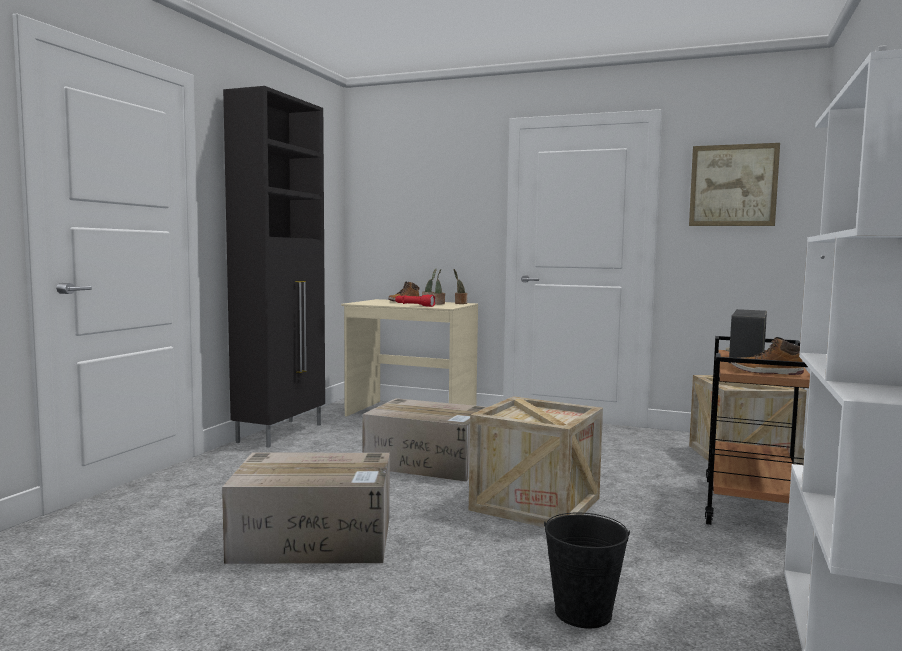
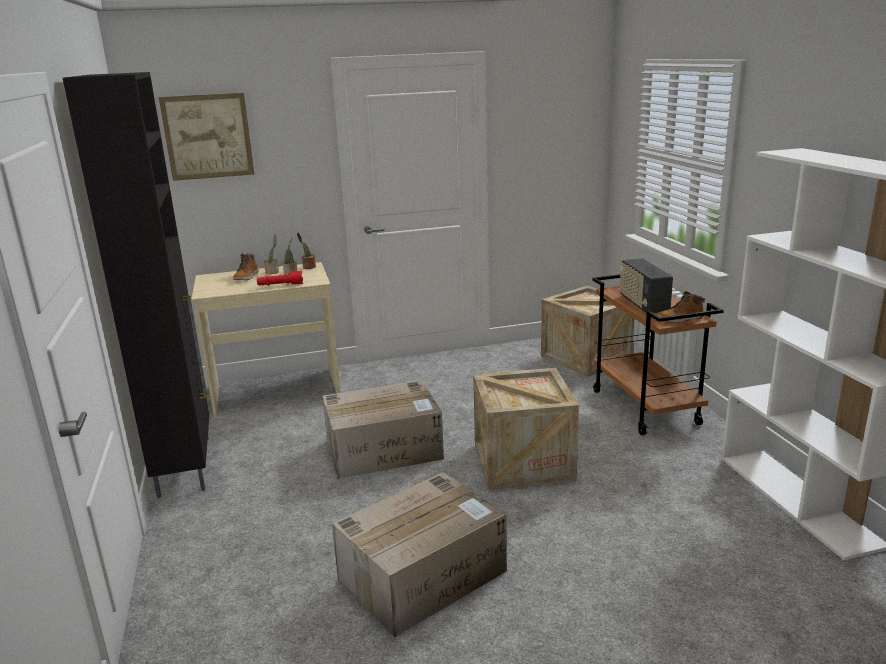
camera: 35 degrees left, 15 degrees up
(583, 613) = (672, 546): black bucket -> none
(733, 185) = (547, 124): picture -> picture (208, 136)

